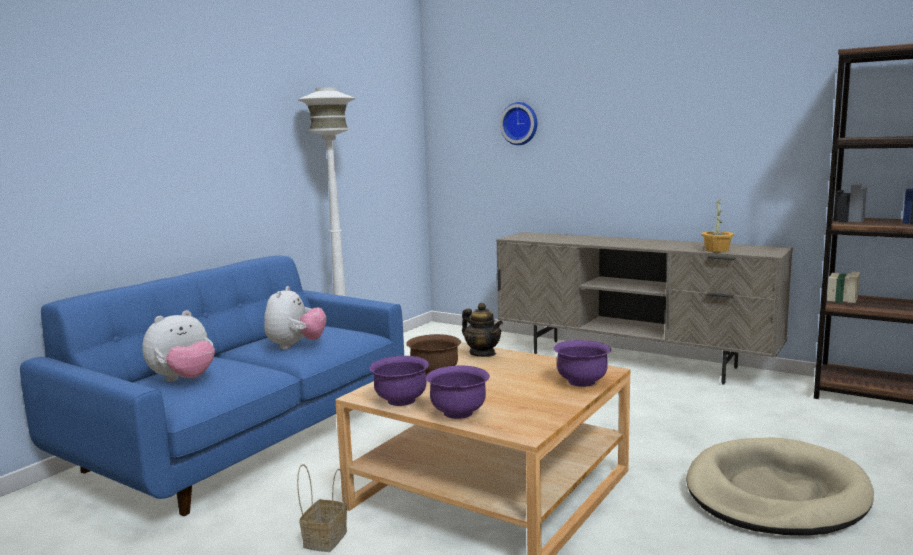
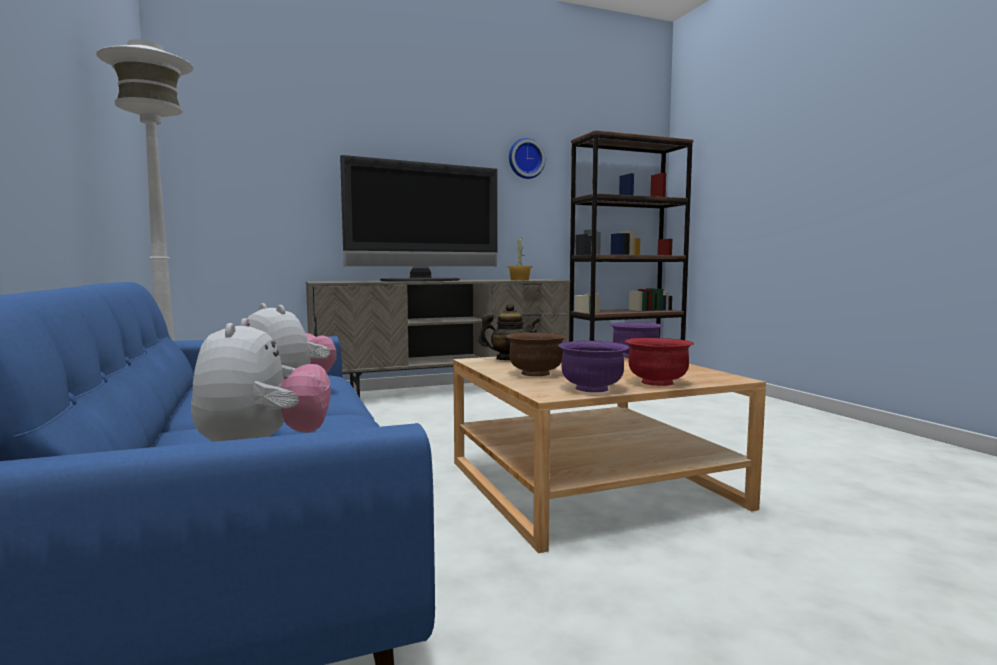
camera: 55 degrees left, 5 degrees down
(325, 538) = (597, 579): basket -> none
(458, 413) = (657, 383): purple bowl -> red bowl
(520, 123) = (297, 164): wall clock -> wall clock (525, 159)
(609, 242) = (423, 280): none -> television
(775, 493) = (701, 425): beige dog bed -> none

